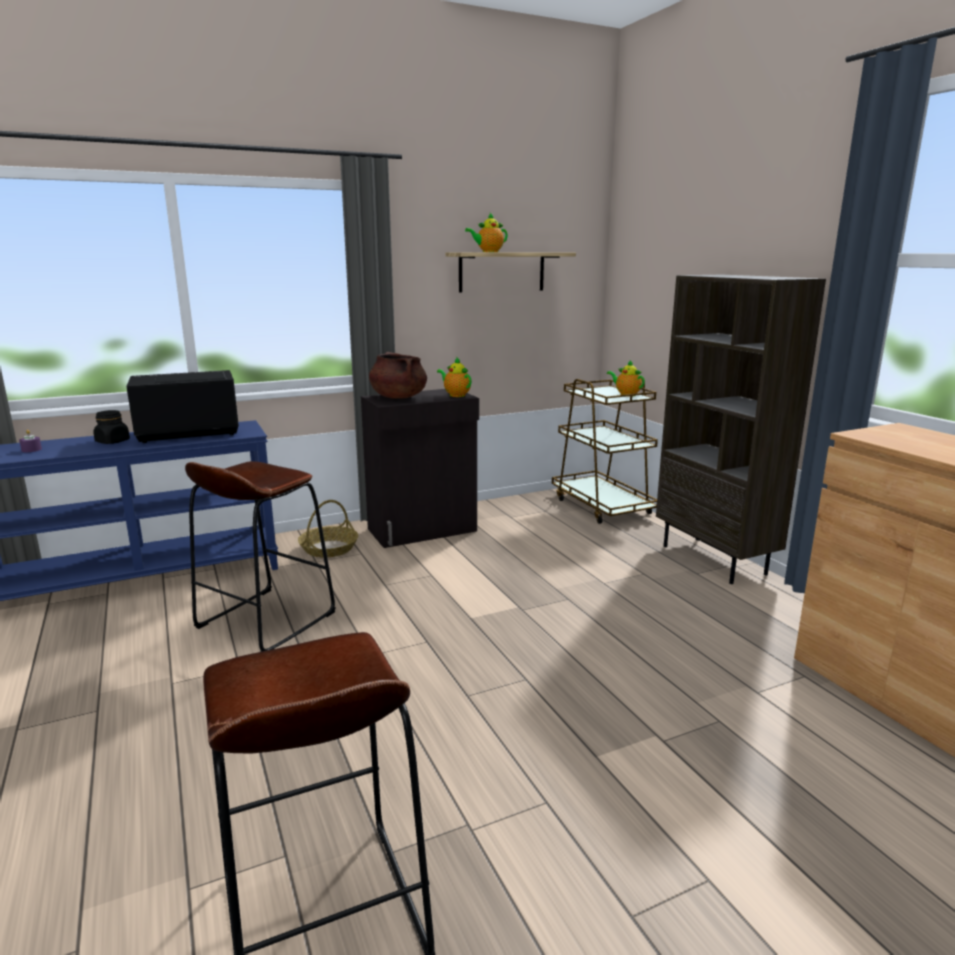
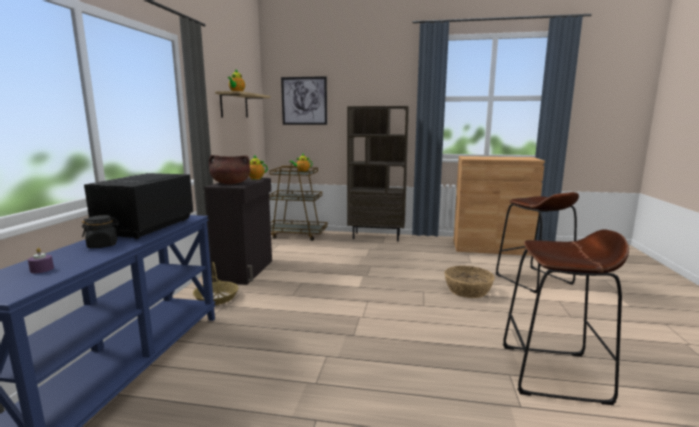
camera: 55 degrees left, 5 degrees down
(265, 620) = (280, 336): brown stool -> brown stool (533, 280)
(592, 726) = (467, 290): none -> basket
(656, 259) = (304, 101): none -> picture

